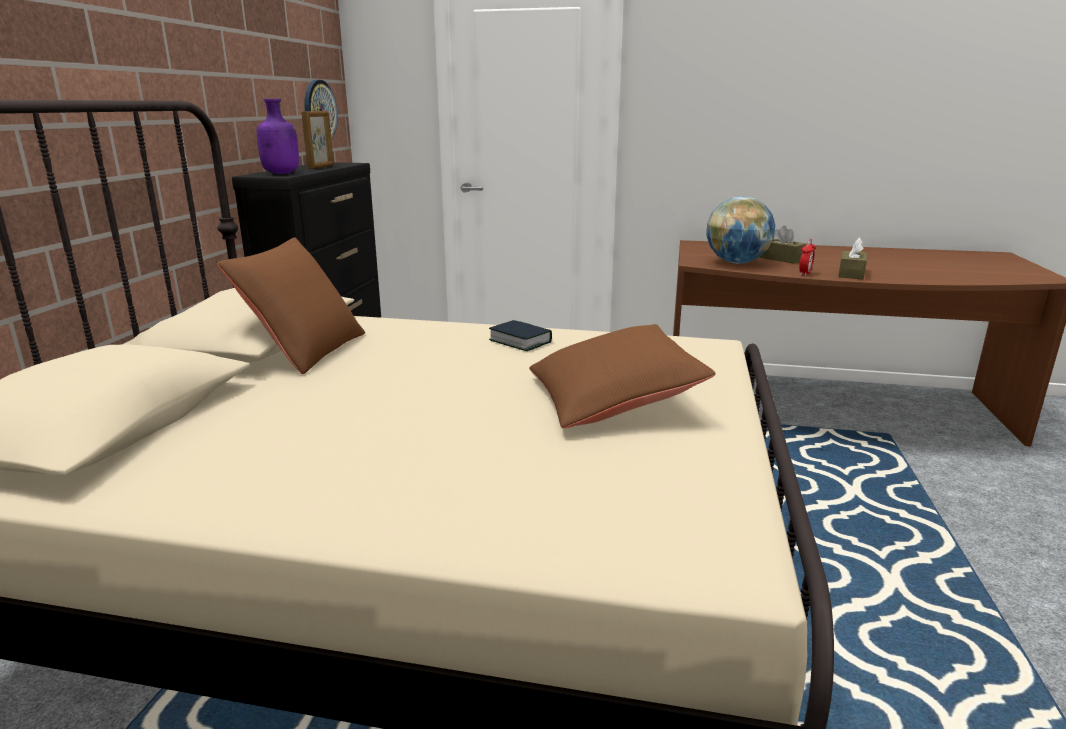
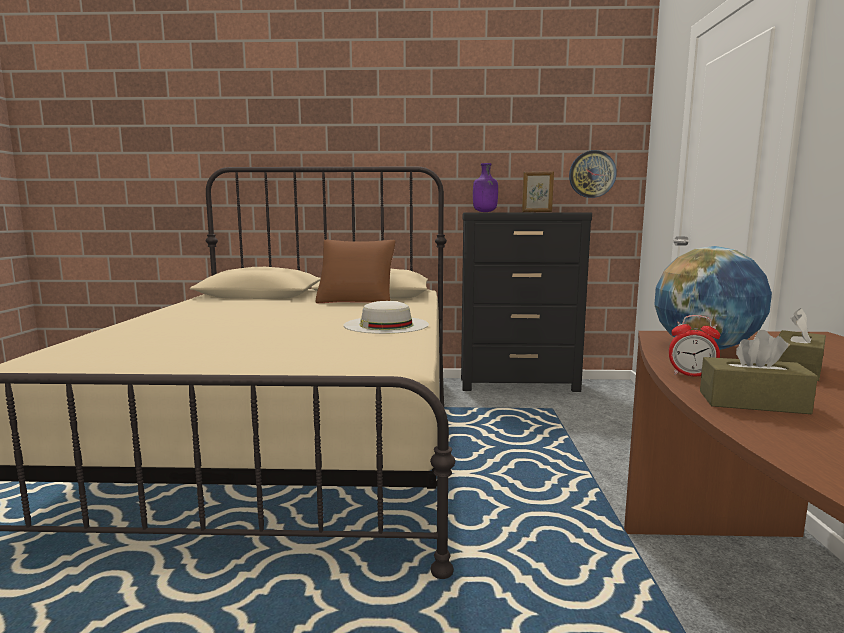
camera: 80 degrees right, 10 degrees down
(520, 341) = (386, 325): book -> white hat
(612, 399) = (261, 343): brown pillow -> none

